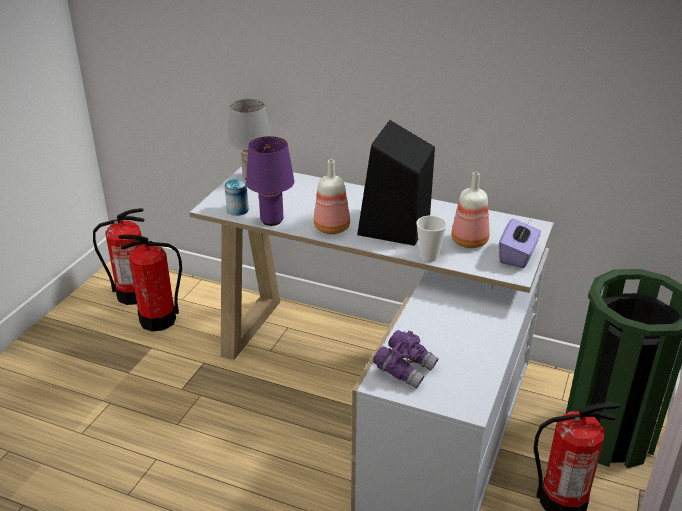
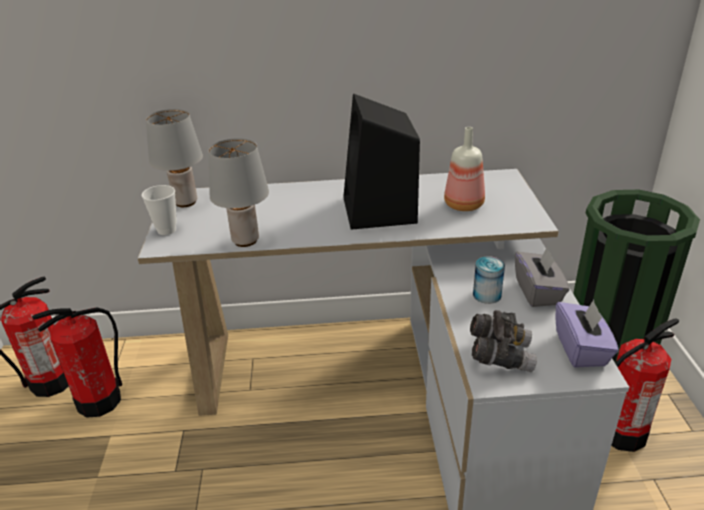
camera: 25 degrees left, 0 degrees up
(237, 210) = (196, 240): can -> can (487, 295)
(272, 221) = (246, 240): purple table lamp -> grey table lamp
(333, 228) = (319, 229): bottle -> none
(405, 369) = (500, 355): purple binoculars -> grey binoculars
(429, 257) = (441, 230): cup -> cup (166, 230)
(484, 334) = (538, 292): none -> grey tissue box
(517, 256) = (519, 206): purple tissue box -> purple tissue box (581, 349)

